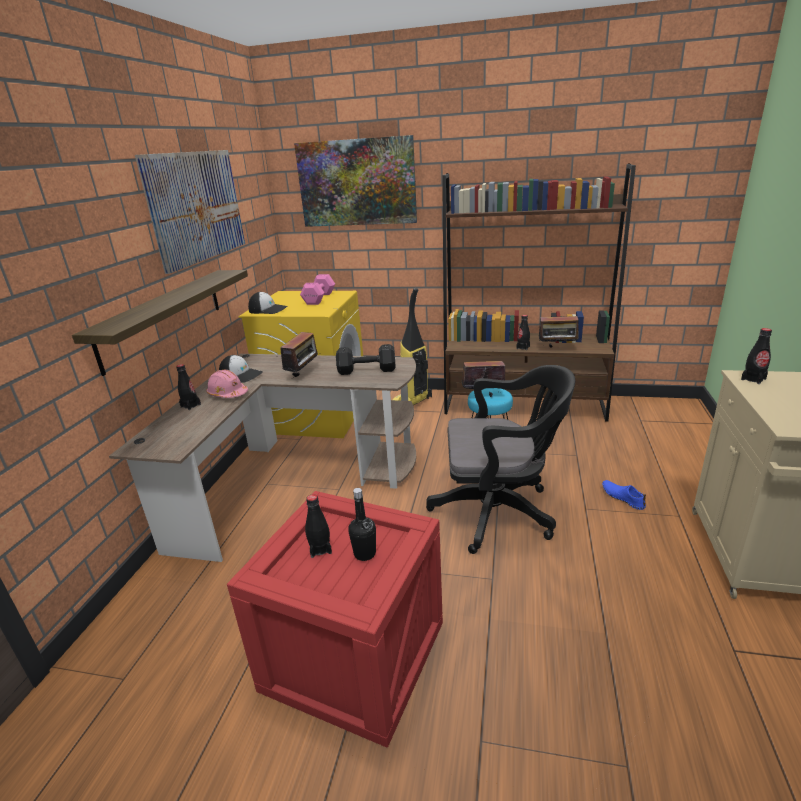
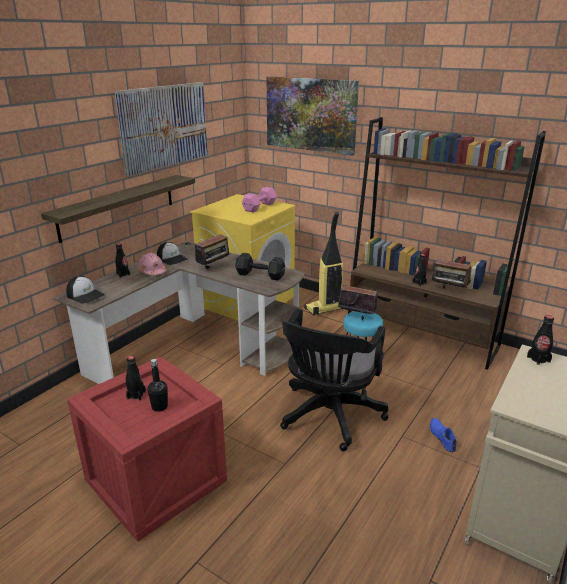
camera: 20 degrees right, 0 degrees up
(268, 309) = (214, 210): cap -> cap (85, 295)
(499, 512) = (329, 417): black office chair -> black office chair turned 90 degrees clockwise

